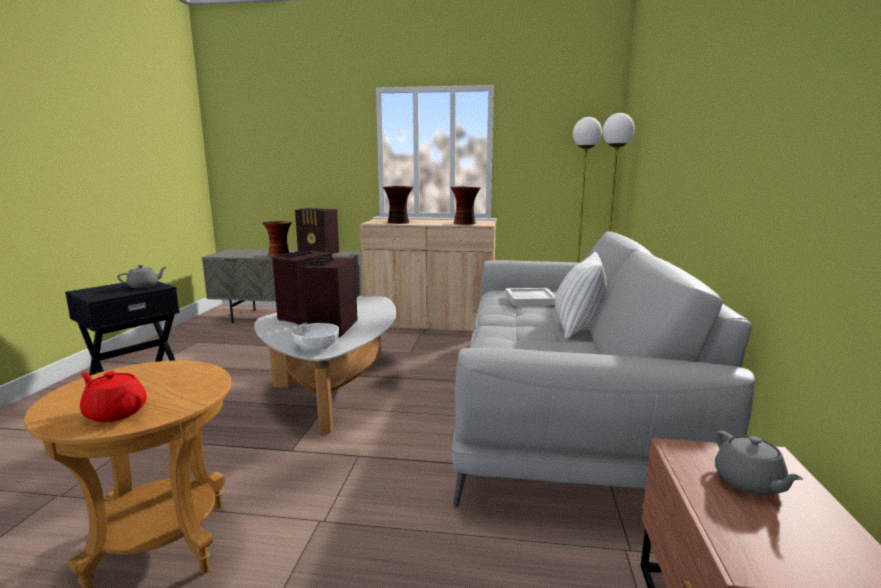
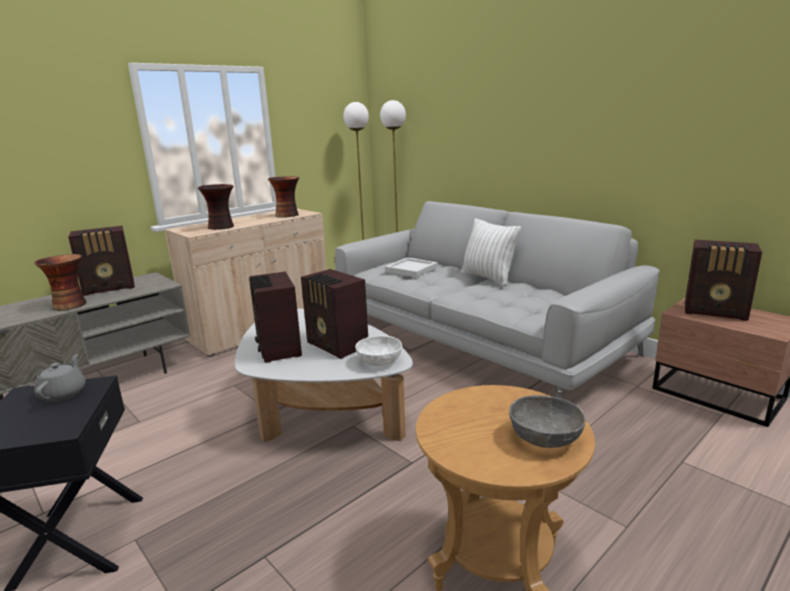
camera: 50 degrees left, 5 degrees up
(115, 412) = (545, 438): red teapot -> grey bowl
(749, 483) = (716, 312): grey teapot -> radio

